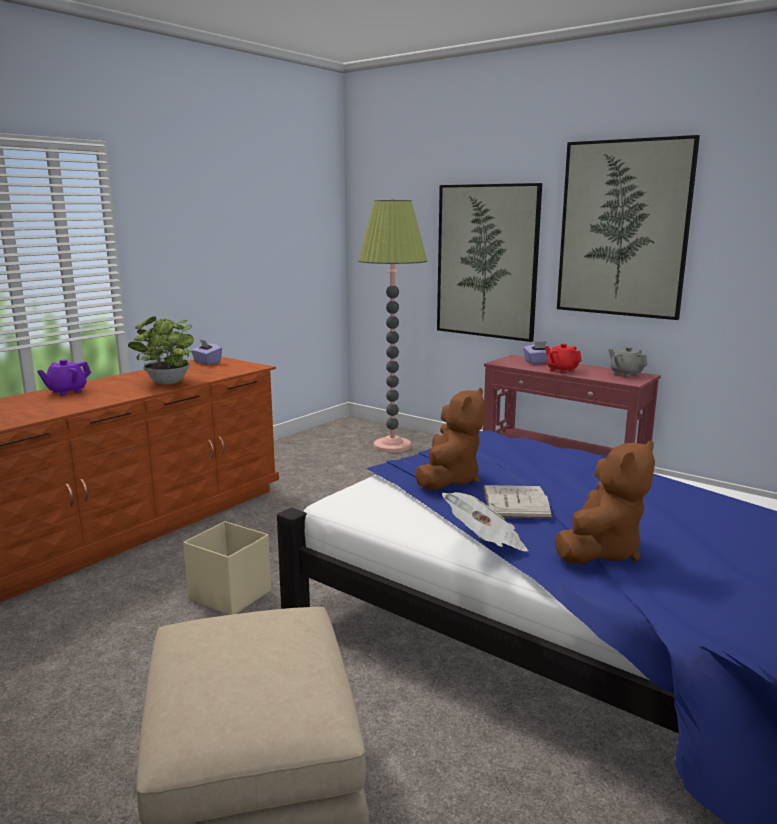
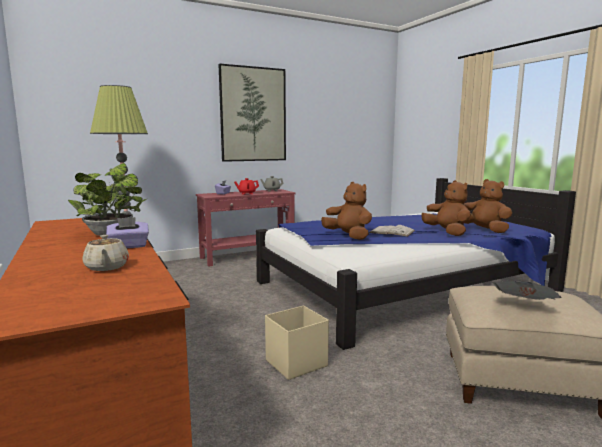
camera: 65 degrees left, 5 degrees down
(47, 406) = (106, 267): none -> beige teapot
(66, 392) = (53, 261): purple teapot -> none
(207, 362) = (60, 223): purple tissue box -> purple tissue box (129, 246)
(485, 542) = (433, 241): newspaper -> newspaper (524, 307)
(487, 261) = (169, 135): picture -> none
(696, 590) = (484, 230): none -> brown plush toy

